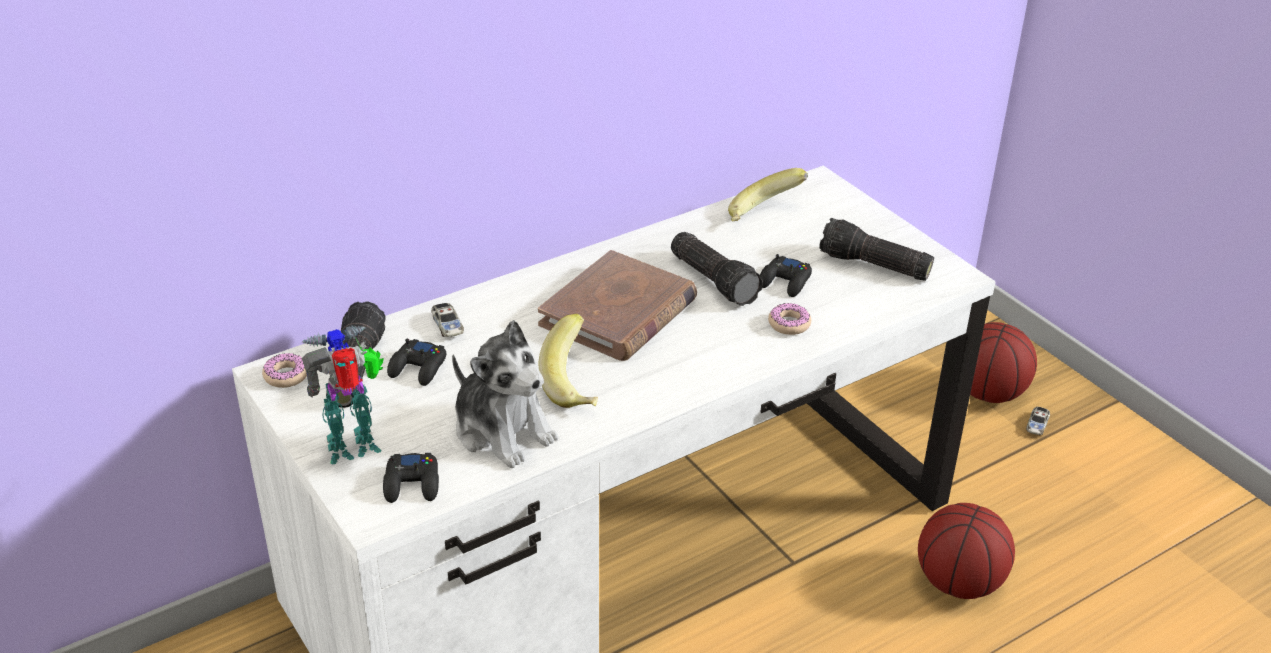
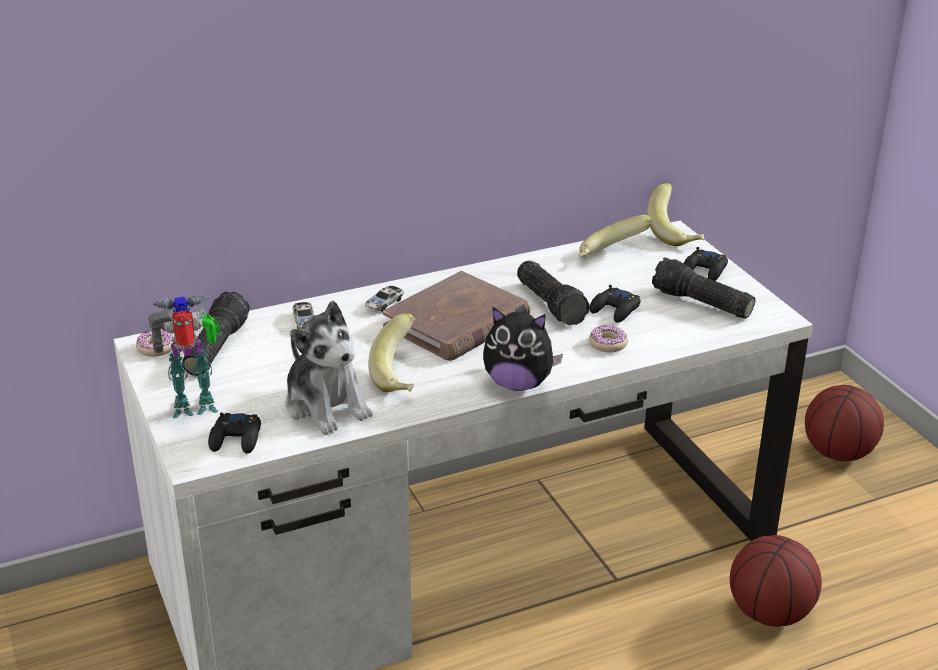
camera: 10 degrees right, 5 degrees down
(418, 368) = (269, 351): black game controller -> black game controller (705, 270)
(707, 382) = (518, 384): none -> plush toy
(824, 182) = (676, 234): none -> banana
(1037, 425) = (879, 485): toy car -> toy car (384, 304)

